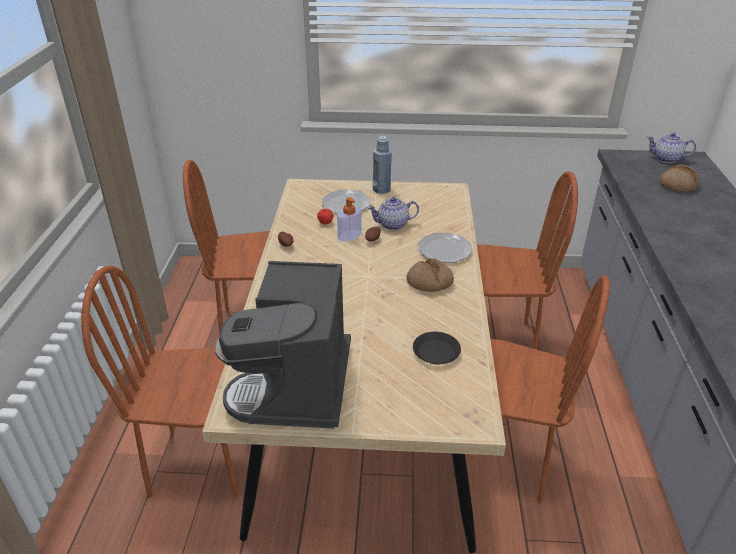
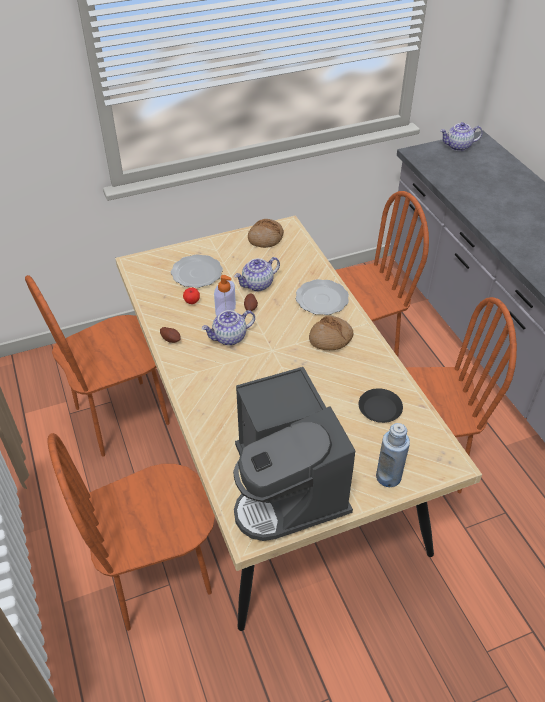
camera: 25 degrees left, 10 degrees up
(336, 256) = (229, 338): none -> teapot
(381, 189) = (220, 245): blue bottle -> blue bottle (388, 477)
(678, 185) = (482, 174): bread -> bread (265, 238)

